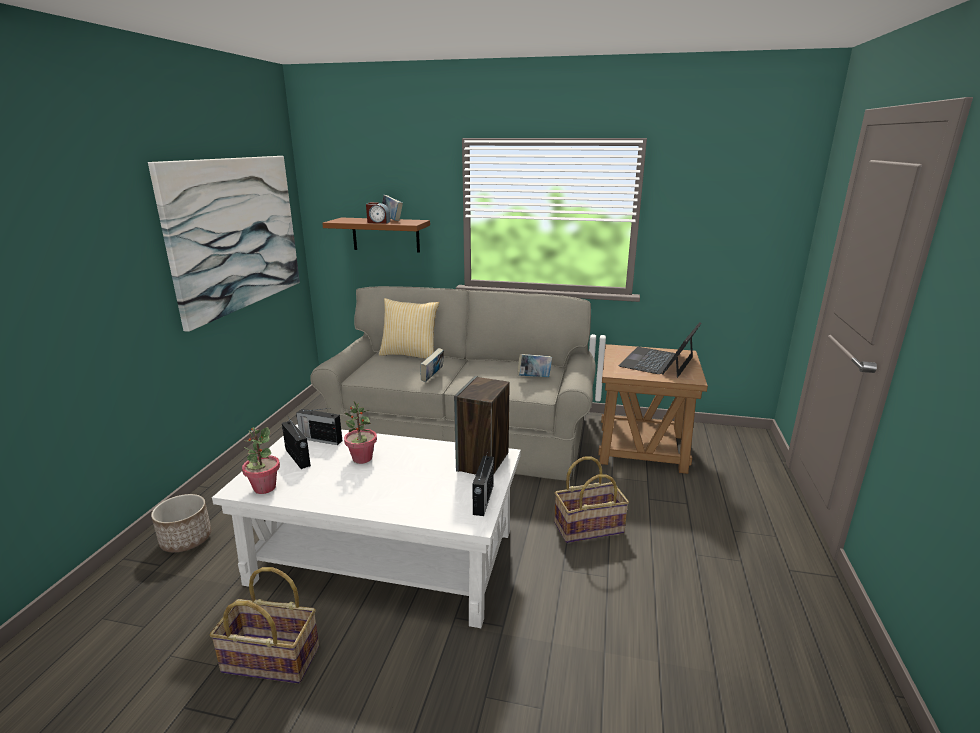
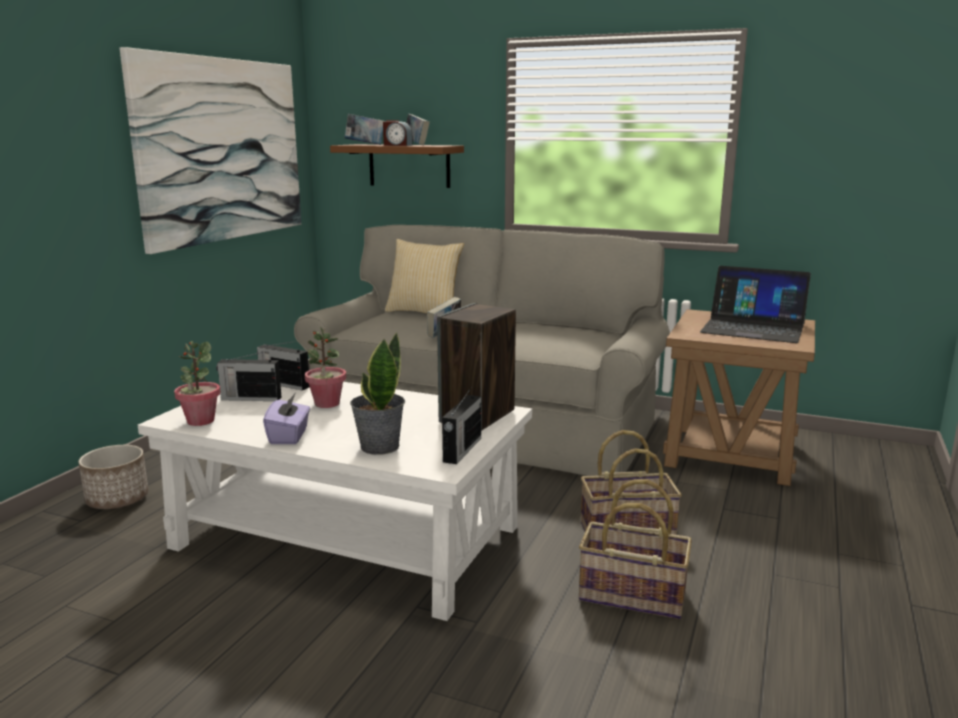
camera: 10 degrees right, 5 degrees down
(270, 660) = (176, 623): basket -> basket (631, 596)
(297, 458) = (250, 398): radio -> radio turned 120 degrees clockwise
(343, 498) = (289, 436): none -> purple tissue box
(418, 503) = (379, 447): none -> potted plant
(534, 378) = (577, 340): book -> book (365, 145)
(658, 362) = (753, 328): laptop -> laptop turned 105 degrees counterclockwise

